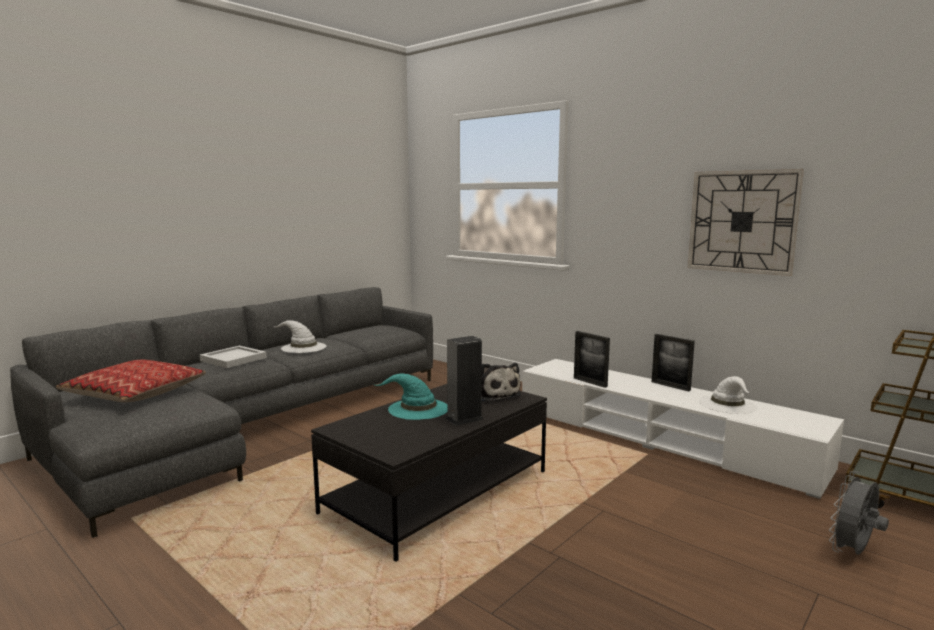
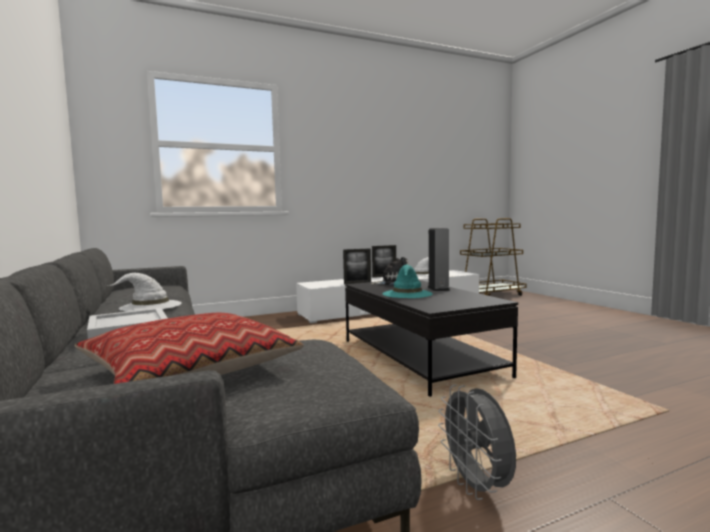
camera: 65 degrees left, 5 degrees down
(742, 221) = (395, 177): wall clock -> none
(853, 552) = (522, 308): grey fan -> grey fan (477, 487)

